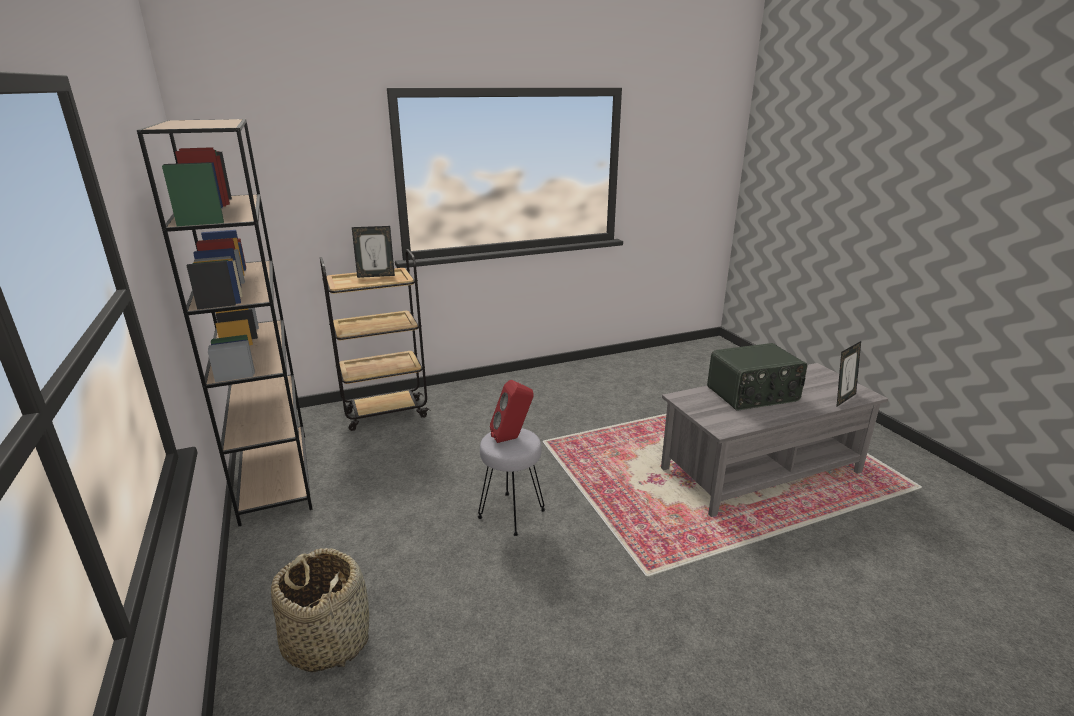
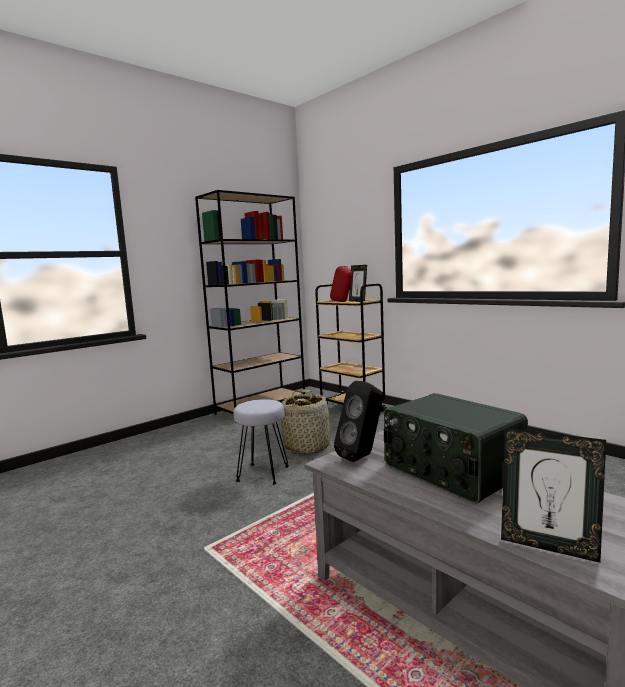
camera: 70 degrees right, 15 degrees down
(327, 640) = (130, 456): basket -> basket (307, 446)
(512, 438) = (261, 404): red speaker -> red speaker (343, 302)
(716, 415) = (363, 456): none -> black speaker

